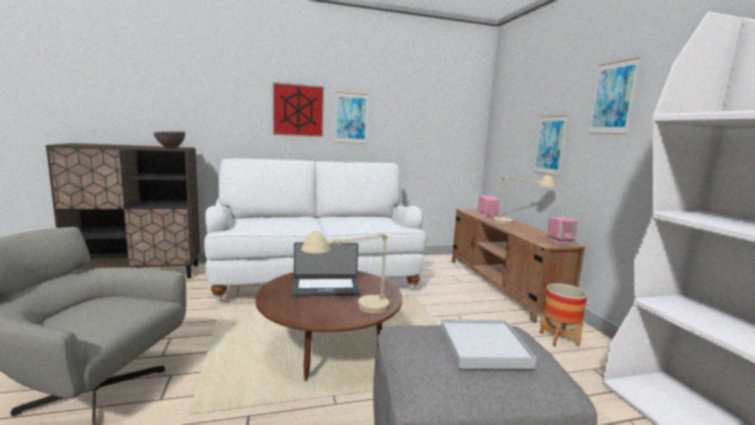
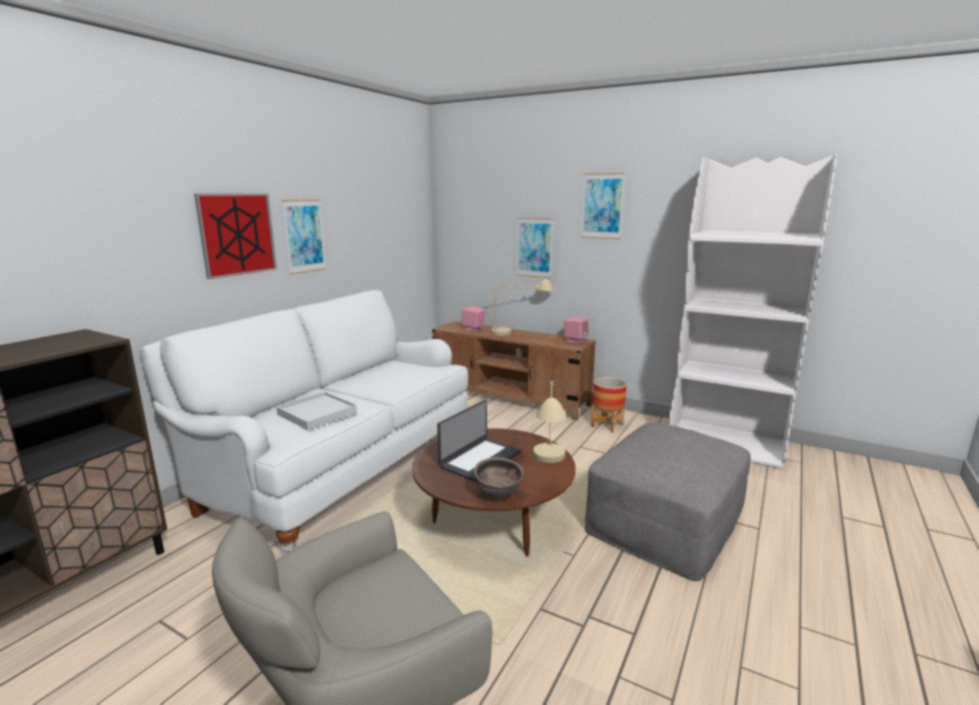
camera: 45 degrees left, 5 degrees up
(170, 148) = (83, 343): brown bowl -> brown bowl (498, 496)
(484, 347) = (679, 443): white tray -> white tray (317, 414)

